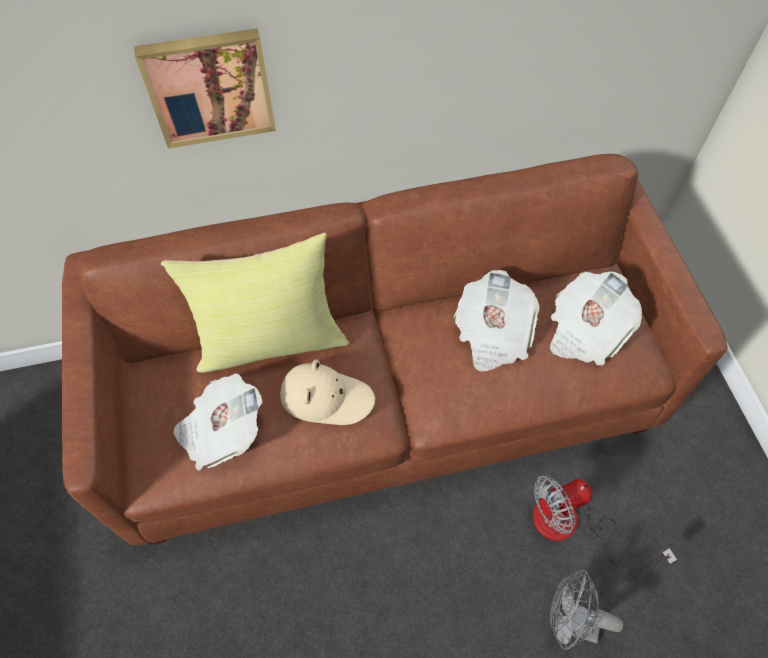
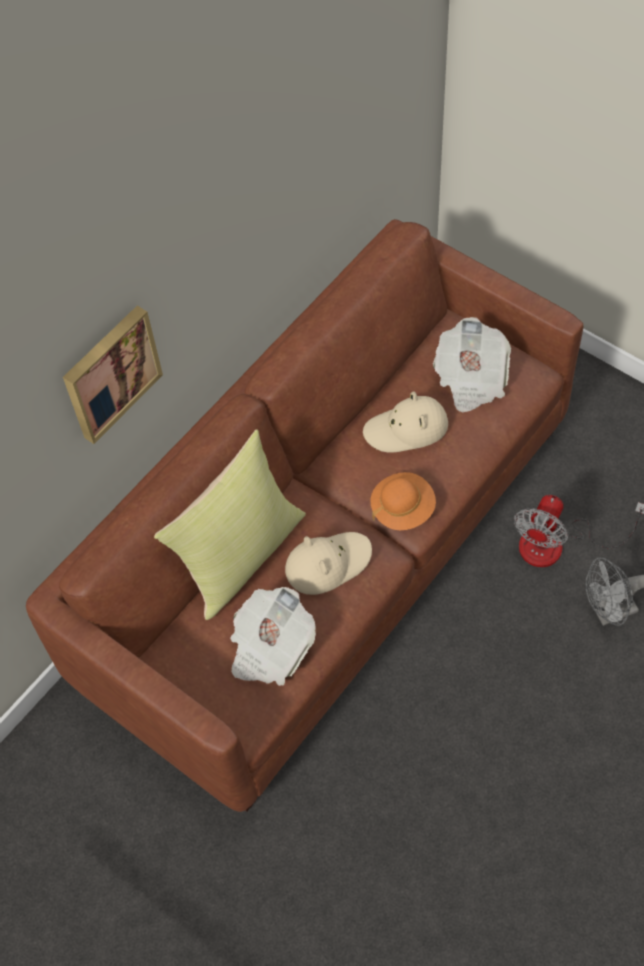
camera: 35 degrees left, 0 degrees up
(432, 398) = (402, 509): none -> orange hat
(492, 334) = (406, 429): newspaper -> beige hat

